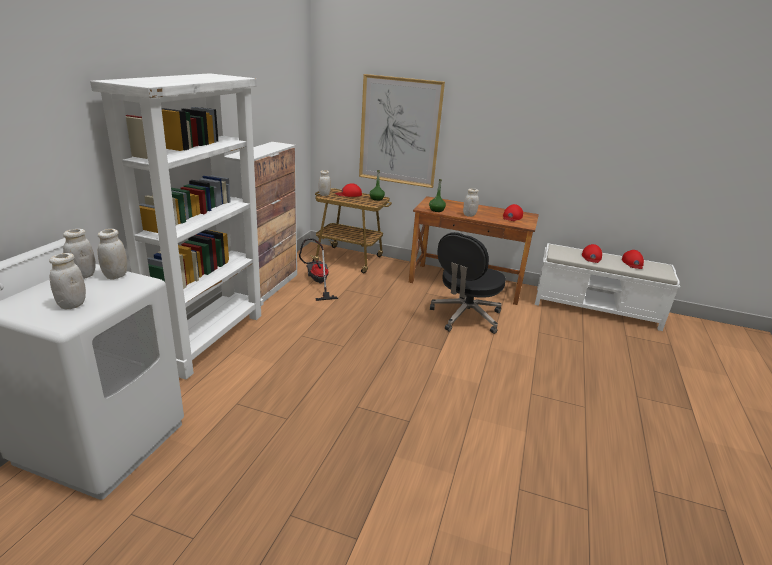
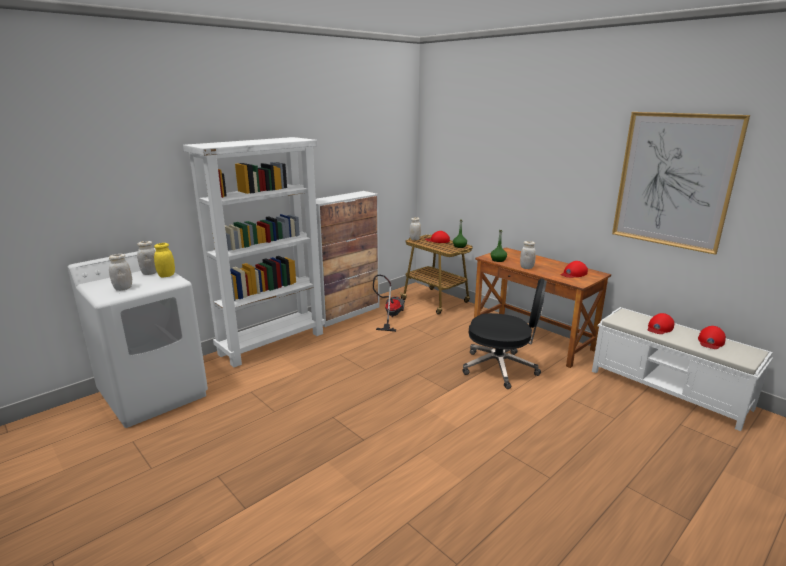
camera: 30 degrees right, 5 degrees down
(116, 276) = (166, 275): white jar -> yellow jar
(399, 132) = (484, 185): picture -> picture (674, 181)
(465, 317) = (501, 368): black office chair -> black office chair turned 135 degrees counterclockwise

